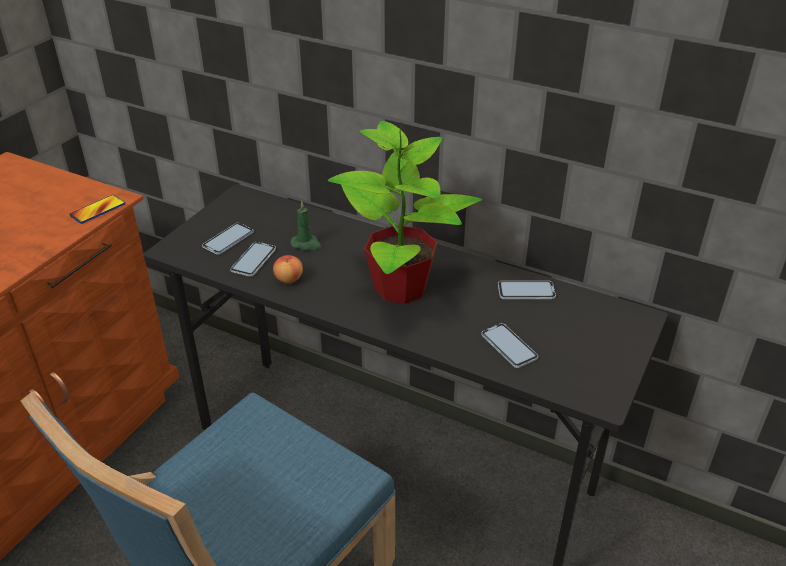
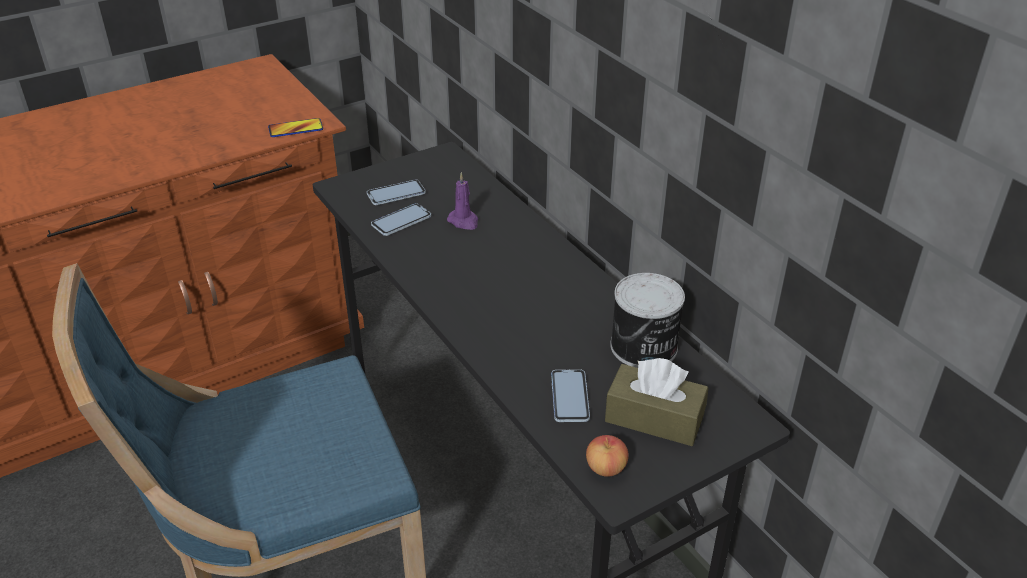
camera: 30 degrees right, 0 degrees up
(289, 279) = (416, 250): apple -> apple (606, 468)
(306, 244) = (464, 221): green candle -> purple candle
(402, 288) = (516, 297): potted plant -> none
(526, 291) = (644, 348): phone -> can
(578, 338) = (654, 418): none -> brown tissue box

